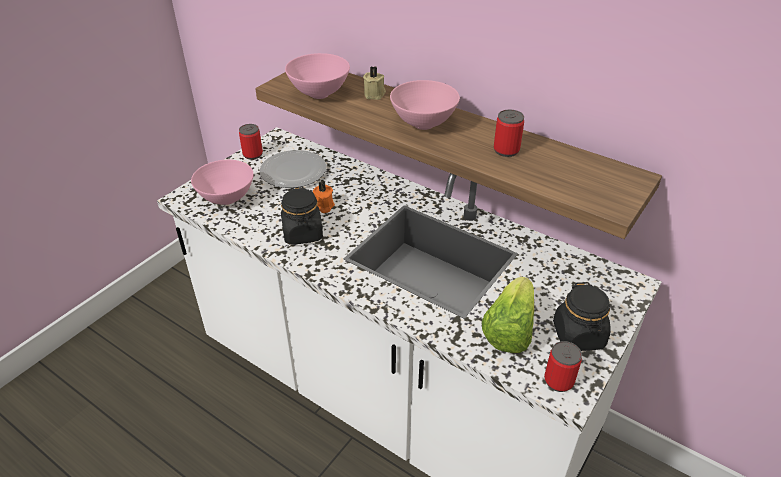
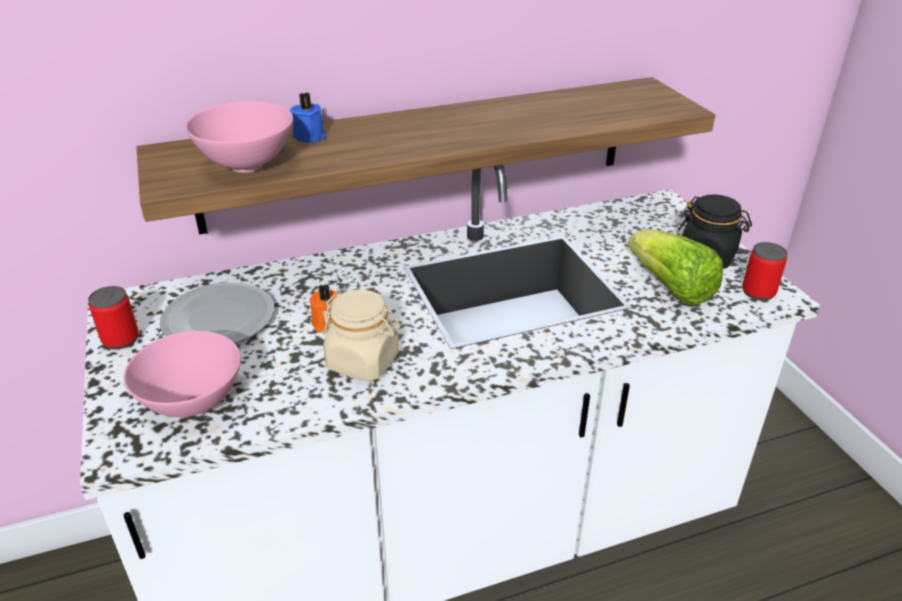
camera: 55 degrees left, 5 degrees down
(303, 233) = (363, 361): black jar -> beige jar
(375, 94) = (310, 136): beige candle -> blue candle
(424, 124) = (423, 133): pink bowl -> none
(506, 150) = (533, 115): can -> none

